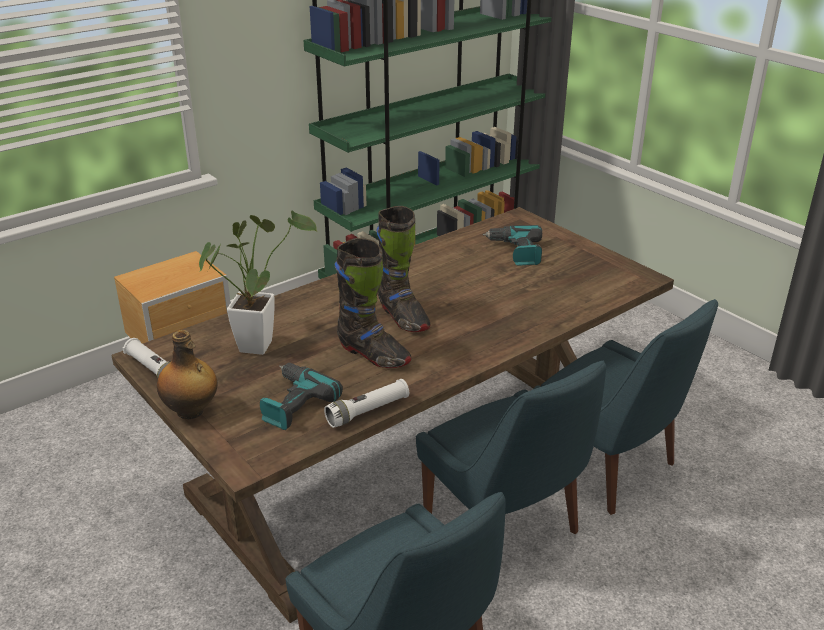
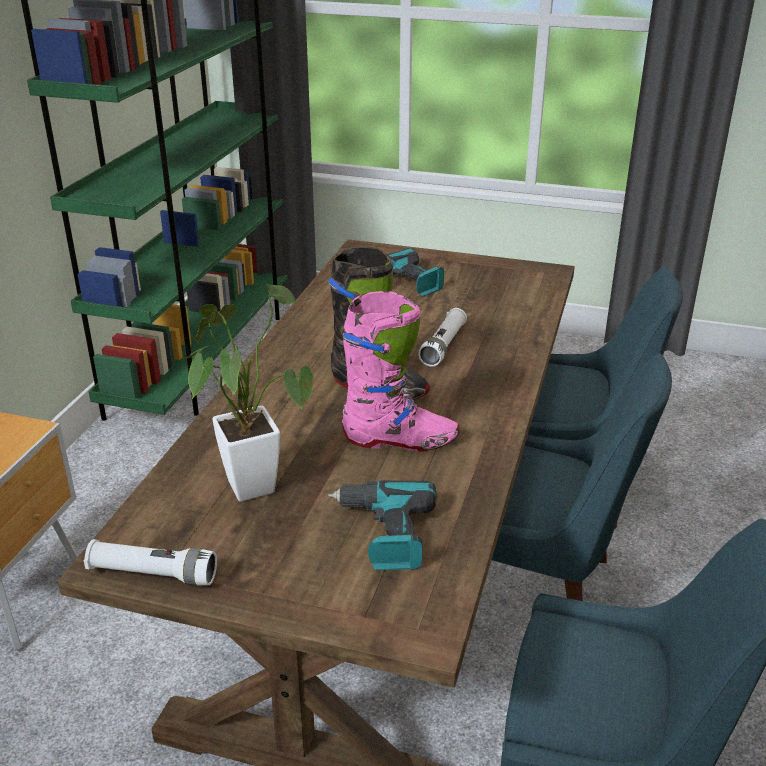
camera: 35 degrees left, 0 degrees up
(191, 411) = (272, 602): bottle -> none
(368, 411) = (477, 505): white flashlight -> white flashlight (443, 346)
(373, 355) = (400, 441): black boot -> pink boot

